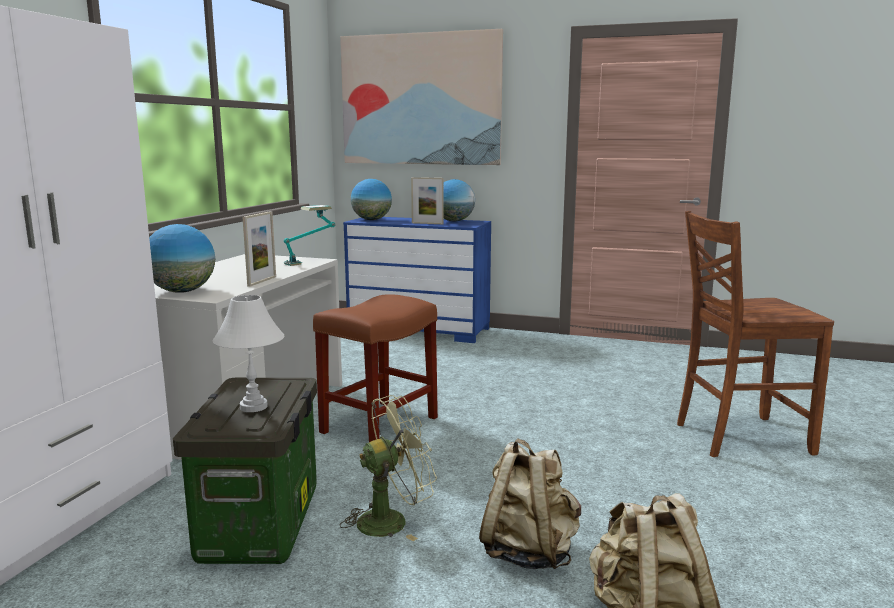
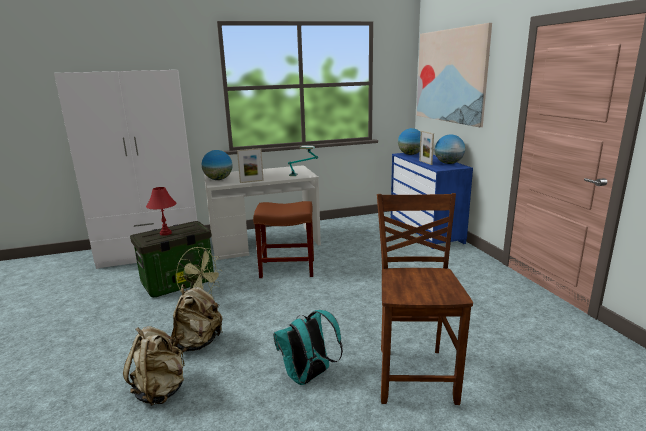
camera: 55 degrees right, 5 degrees up
(254, 407) = (166, 233): white table lamp -> red table lamp
(701, 493) = (308, 377): none -> turquoise backpack
(738, 437) = (415, 374): brown chair -> brown chair turned 45 degrees clockwise

